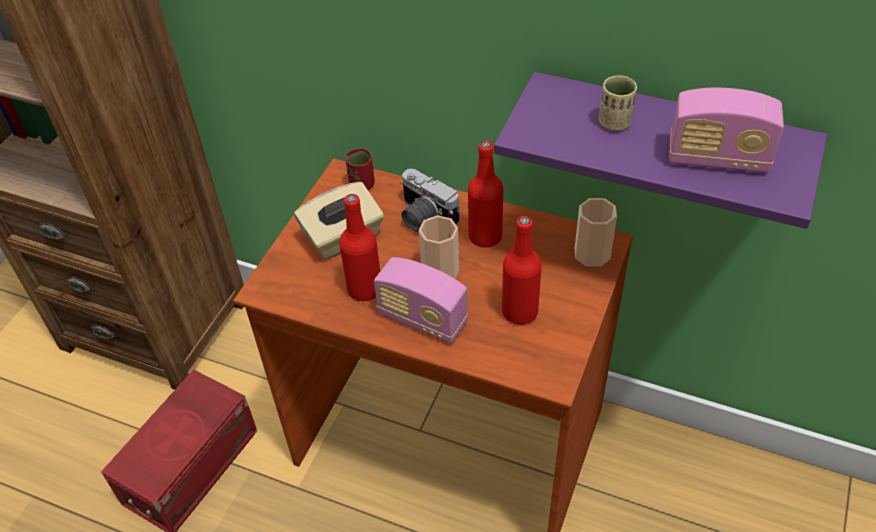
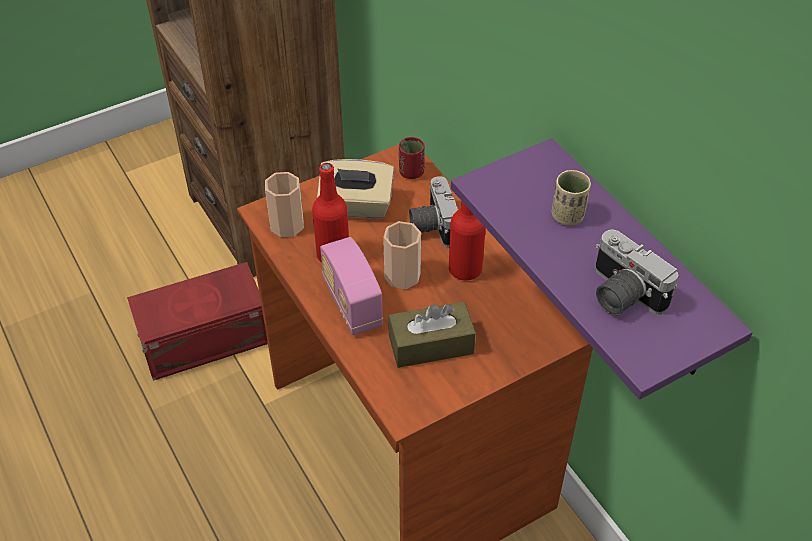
camera: 35 degrees right, 0 degrees up
(519, 312) = (431, 345): red bottle -> brown tissue box
(592, 254) = (539, 335): cup -> cup (287, 225)
(717, 159) = (620, 295): radio -> camera

